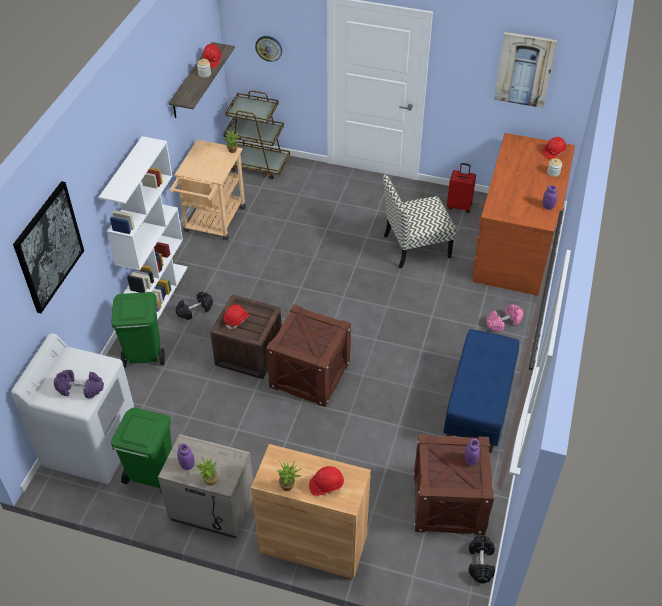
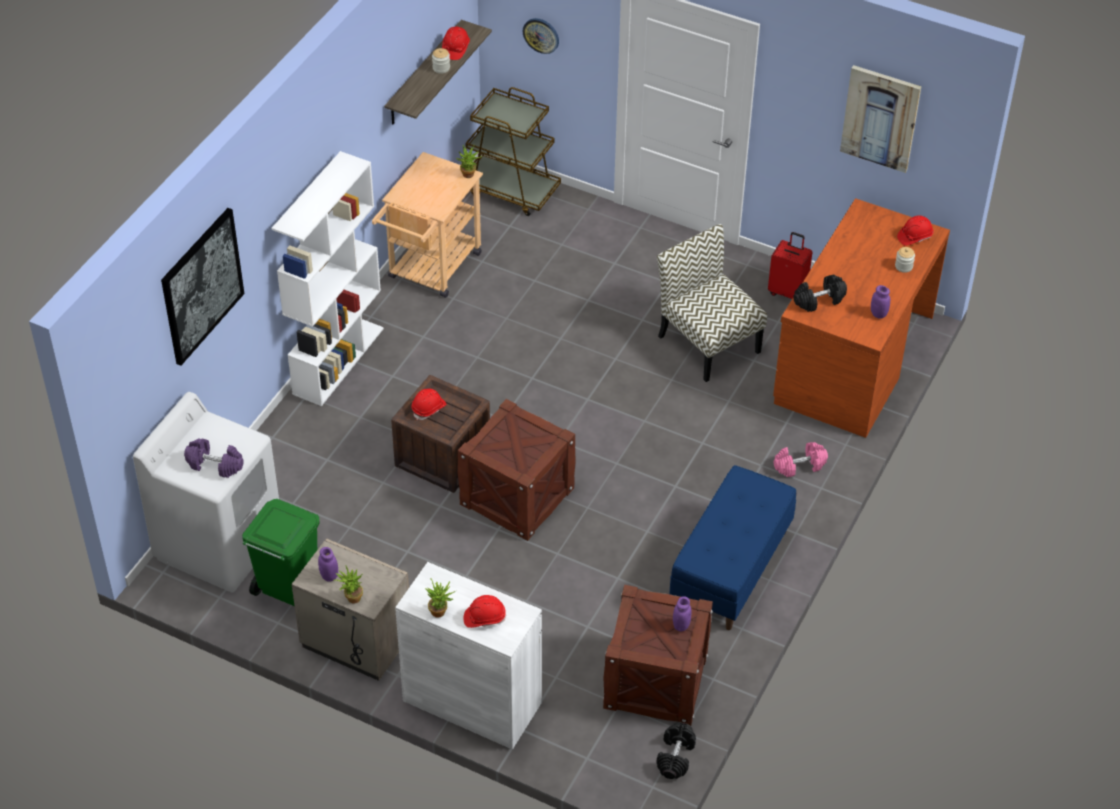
camera: 10 degrees right, 0 degrees up
(144, 355) = (304, 439): green trash can -> none
(195, 310) = (382, 389): black dumbbell -> black dumbbell (819, 300)
(313, 544) = (472, 702): brown cabinet -> white cabinet
(415, 247) = (707, 343): chair -> chair turned 60 degrees clockwise

